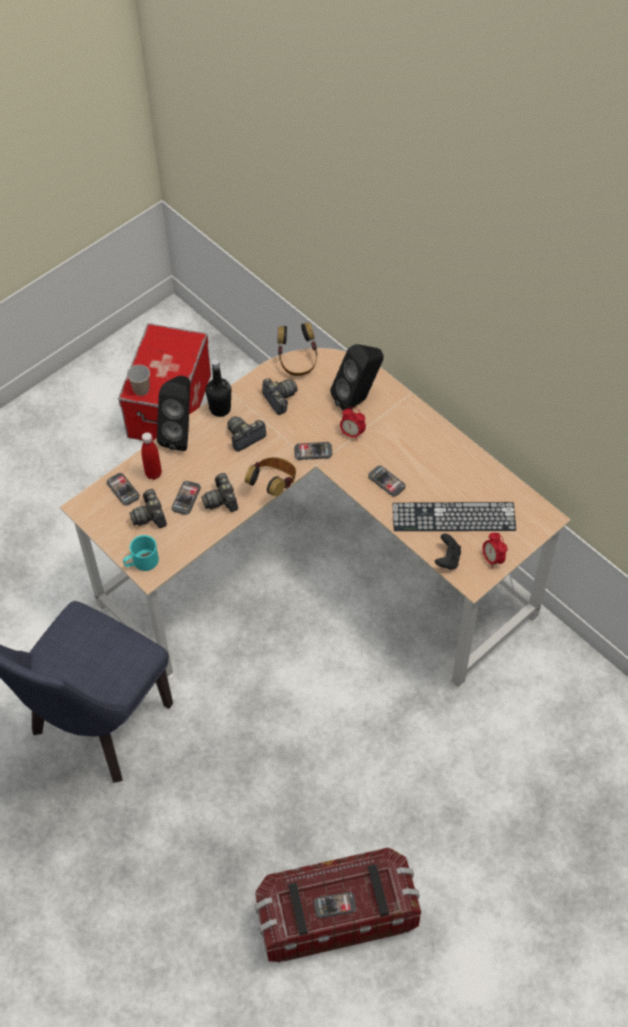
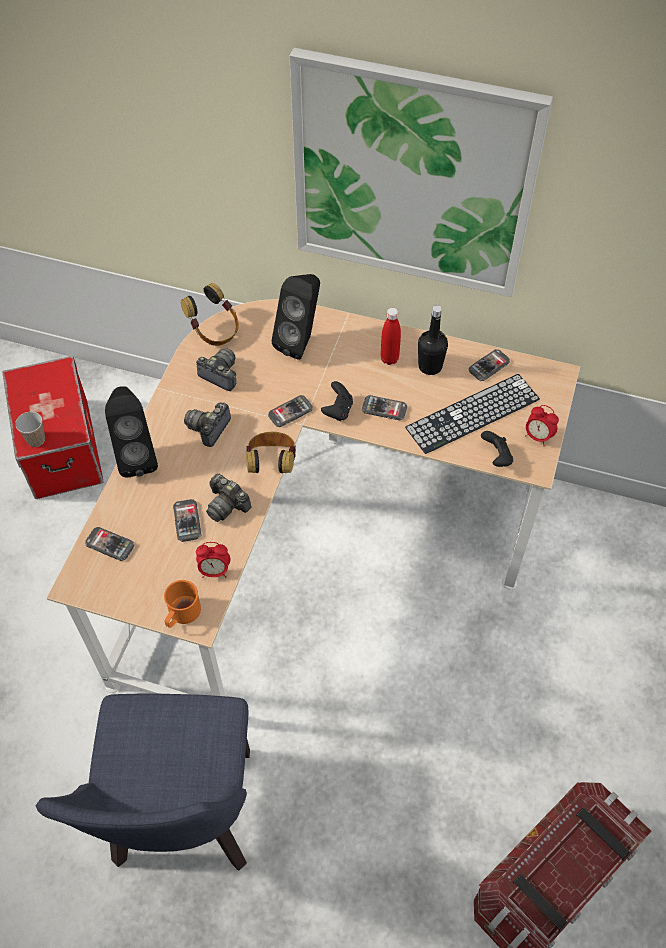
camera: 30 degrees left, 0 degrees up
(141, 562) = (181, 614): turquoise mug -> orange mug
(150, 516) = (159, 559): camera -> none
(153, 474) = (133, 511): red bottle -> red bottle (389, 359)
(220, 409) = (164, 411): black bottle -> black bottle (430, 366)
(334, 905) = (571, 876): phone -> phone (489, 366)
(350, 467) = (338, 410): none -> black game controller
(352, 433) = (317, 377): alarm clock -> alarm clock (214, 571)
(464, 306) = (412, 177): none -> picture

